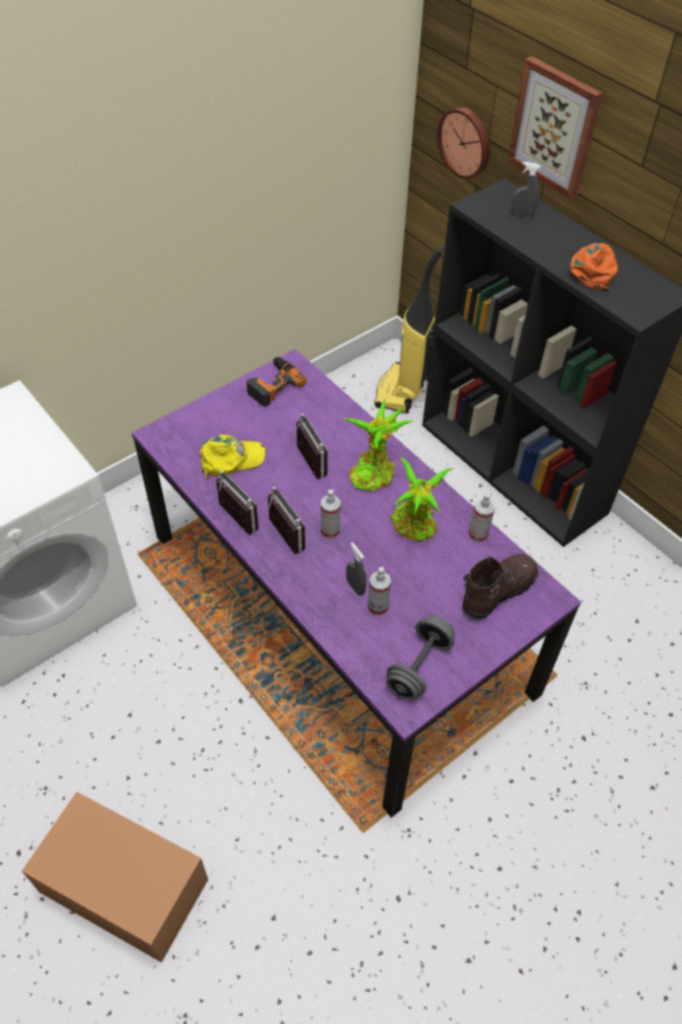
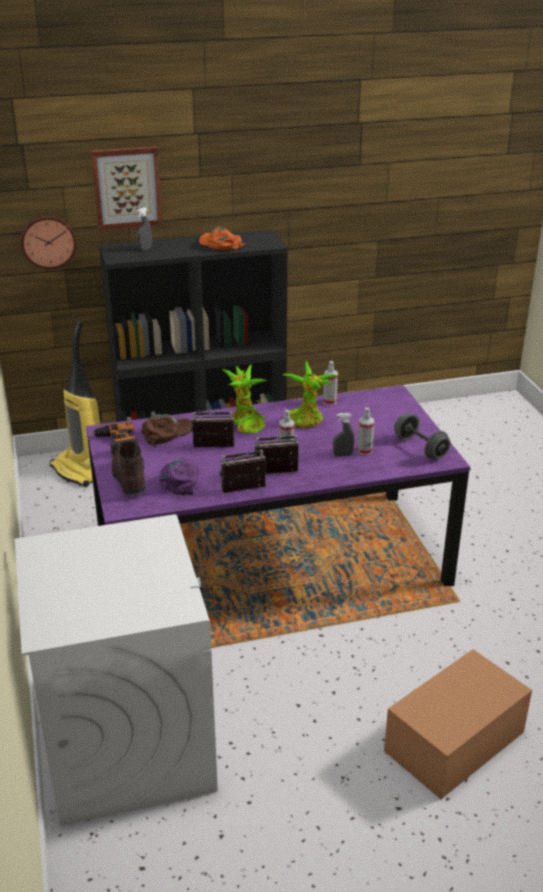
camera: 65 degrees left, 20 degrees down
(231, 459) = (180, 479): yellow cap -> purple cap
(316, 414) = (166, 433): none -> brown cap
(497, 591) = (379, 407): brown boot -> brown boot (128, 479)

